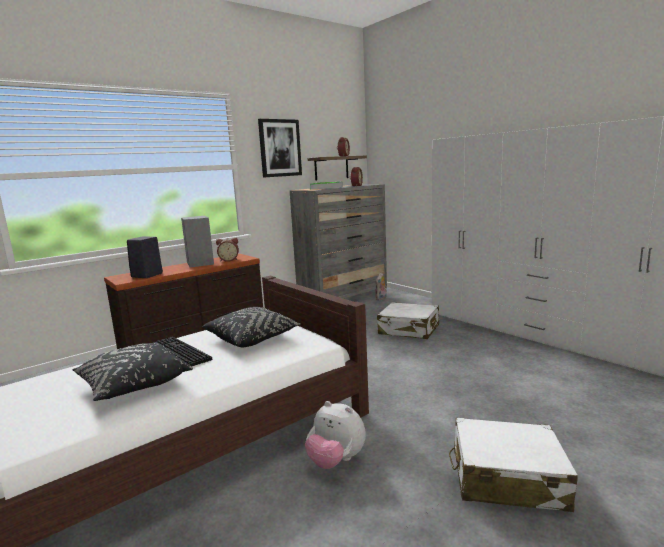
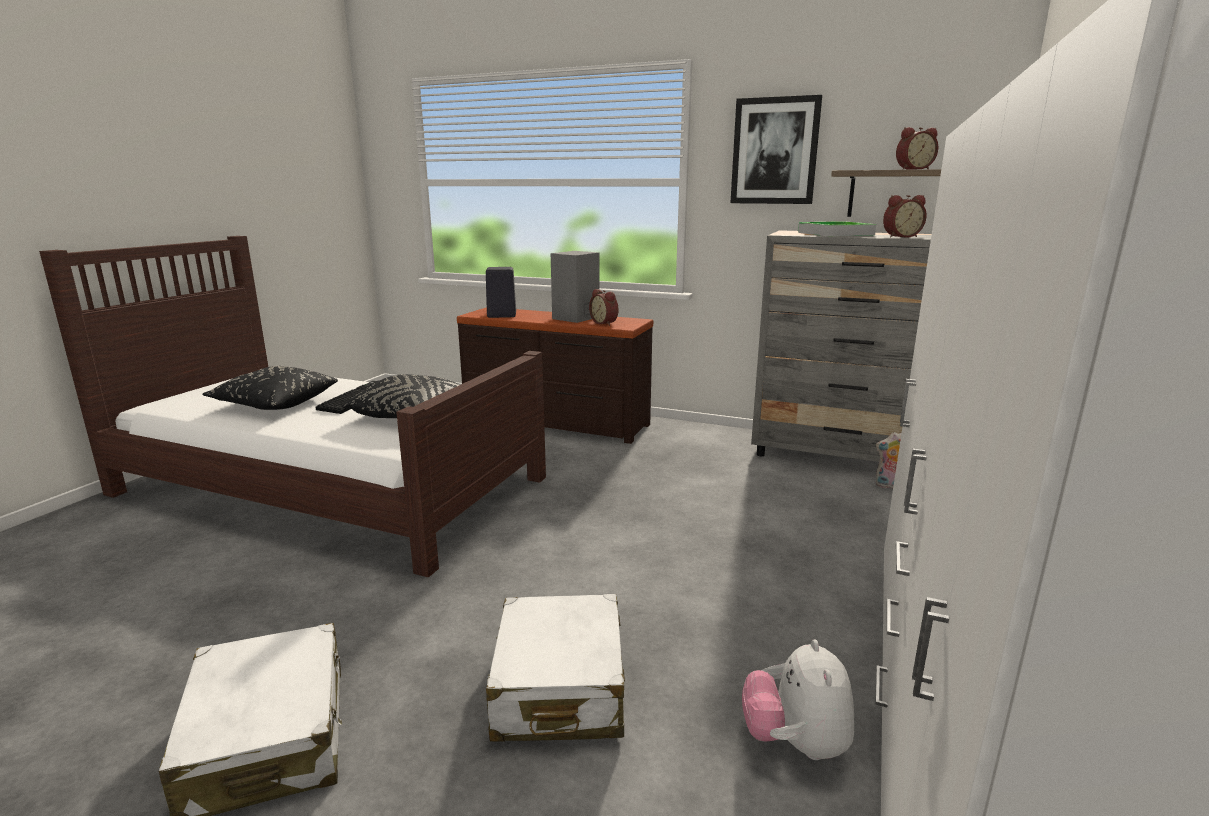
camera: 60 degrees right, 5 degrees up
(336, 461) = (305, 582): plush toy -> plush toy (795, 743)
(409, 330) = (763, 545): white suitcase -> white suitcase (559, 688)

